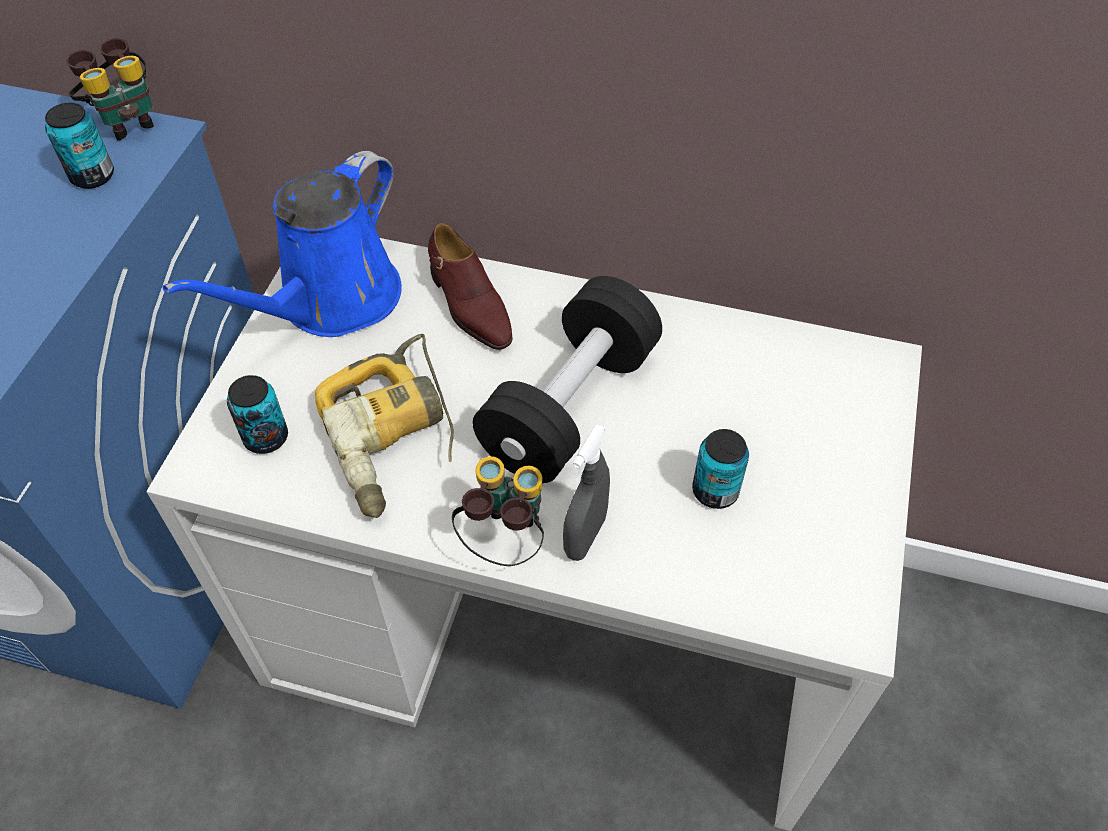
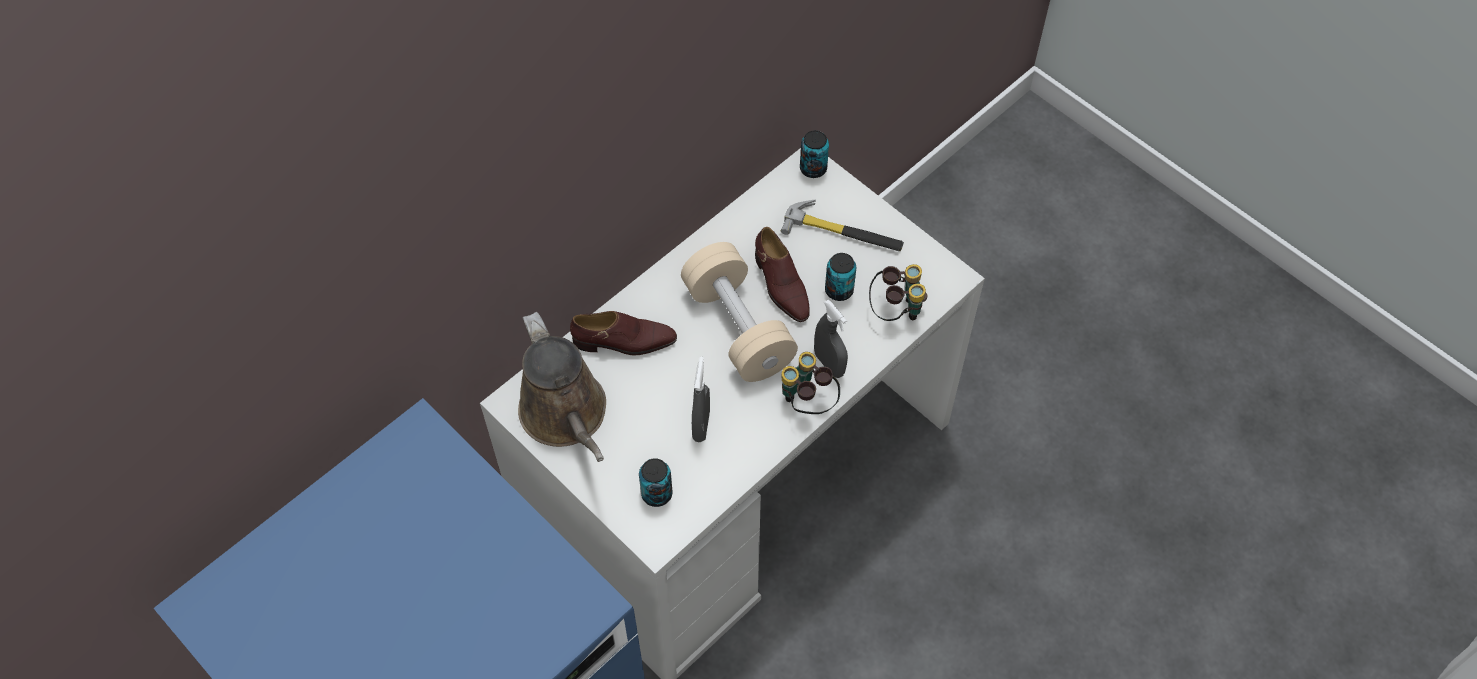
camera: 60 degrees left, 5 degrees up
(93, 176) = (433, 480): can -> can (813, 168)
(126, 120) = (386, 444): binoculars -> binoculars (896, 310)
(331, 301) = (566, 416): blue watering can -> brown watering can
(395, 436) = (701, 425): power drill -> grey spray bottle
(570, 406) = (738, 328): black dumbbell -> beige dumbbell
(671, 421) = (781, 285): none -> brown shoe
(814, 451) = (843, 232): none -> hammer

